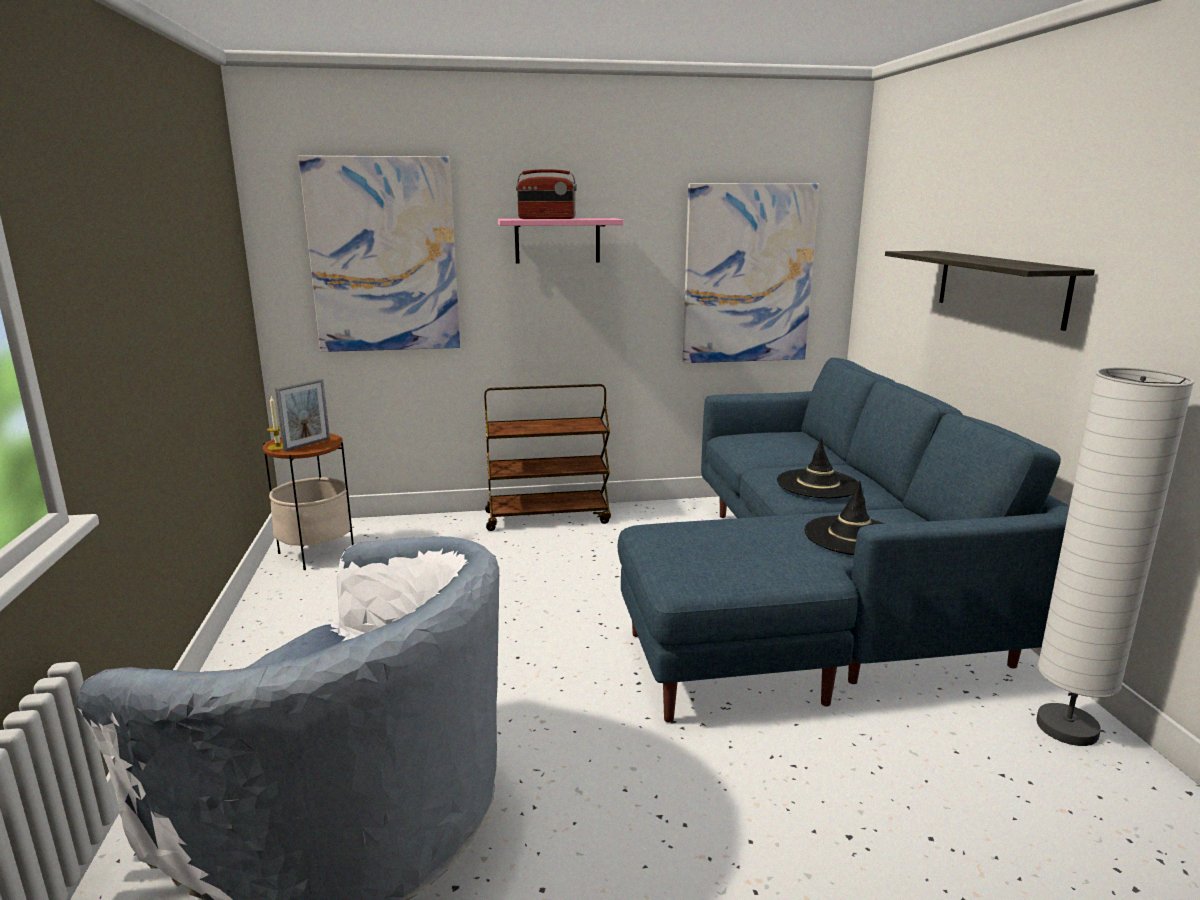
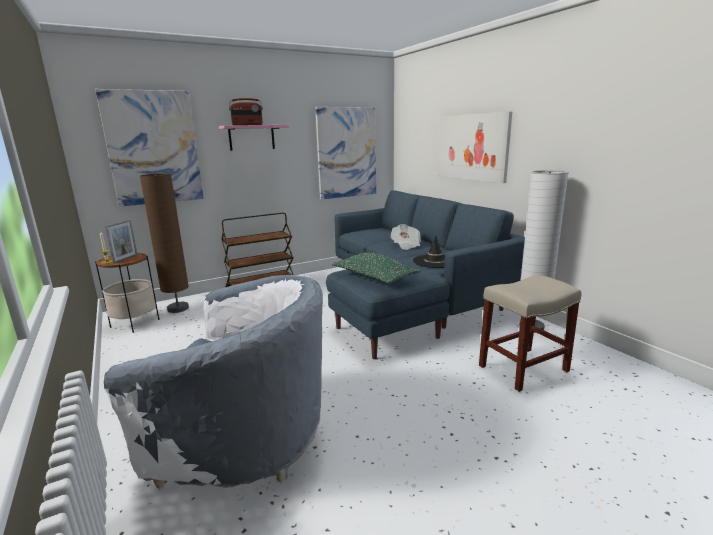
camera: 20 degrees left, 0 degrees up
(393, 537) = (178, 308): none -> brown floor lamp
(700, 555) = (375, 277): none -> green pillow
(818, 484) = (405, 245): black hat -> newspaper
(985, 833) = (522, 369): none -> beige stool
(1000, 287) = (472, 147): shelf -> picture

